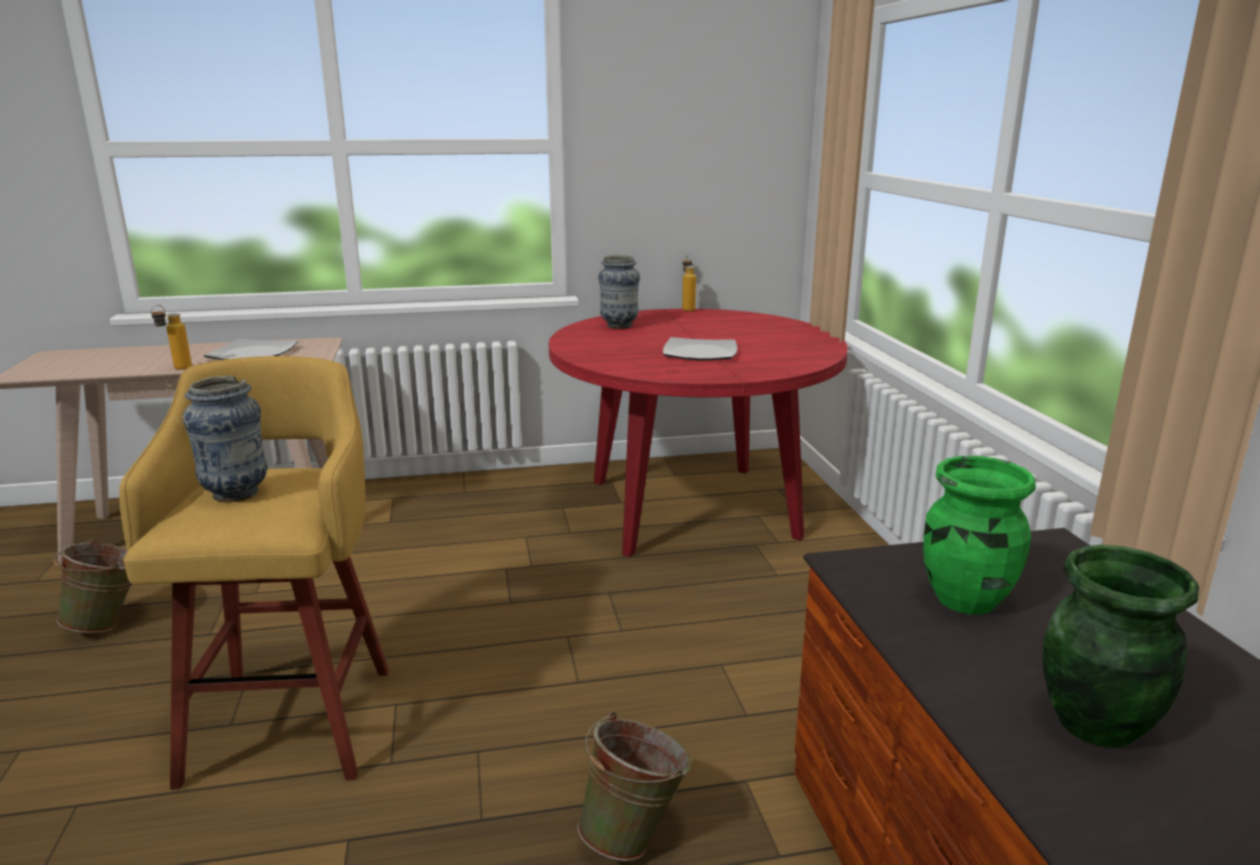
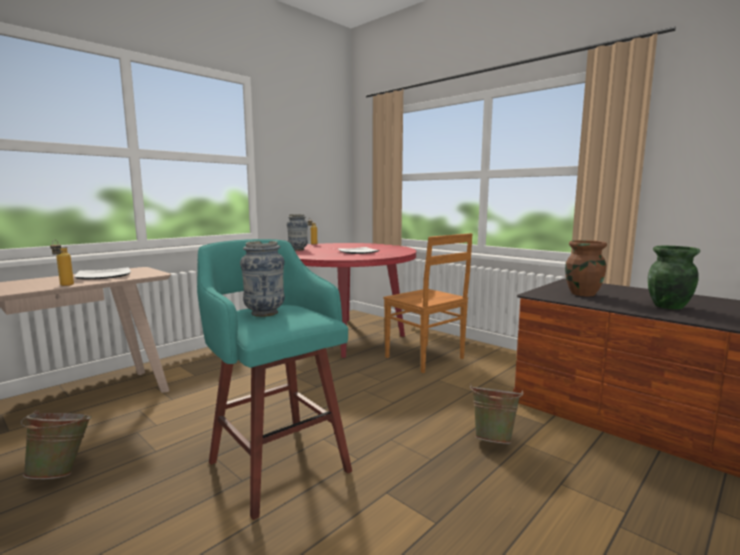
camera: 35 degrees left, 10 degrees down
(293, 719) = (277, 464): yellow stool -> turquoise stool
(768, 607) = (426, 358): none -> brown chair
(964, 599) = (582, 294): green vase -> brown vase

